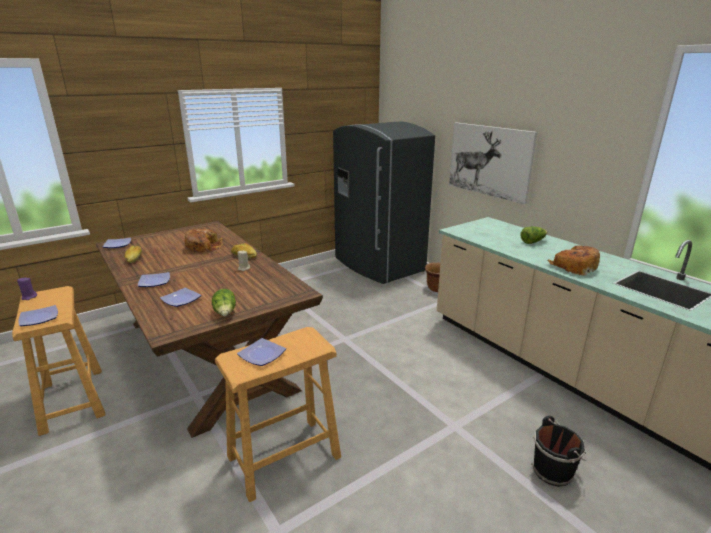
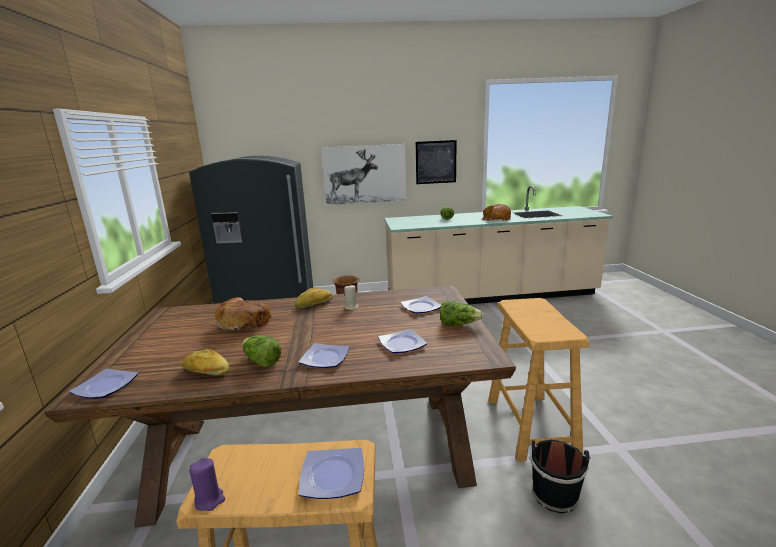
camera: 60 degrees left, 5 degrees down
(148, 267) = (261, 361): none -> lettuce
(261, 355) = (541, 323): plate -> plate (420, 308)
(554, 470) = (577, 327): black bucket -> black bucket (554, 493)
(572, 164) = (436, 162): none -> picture

